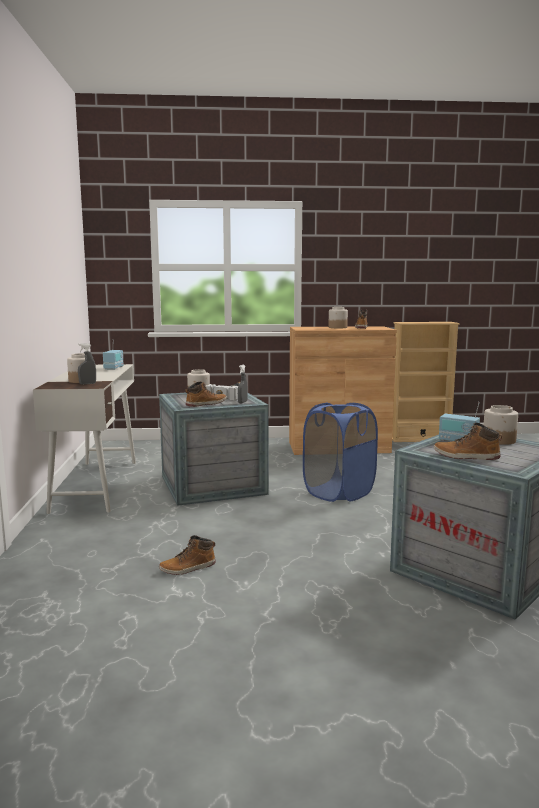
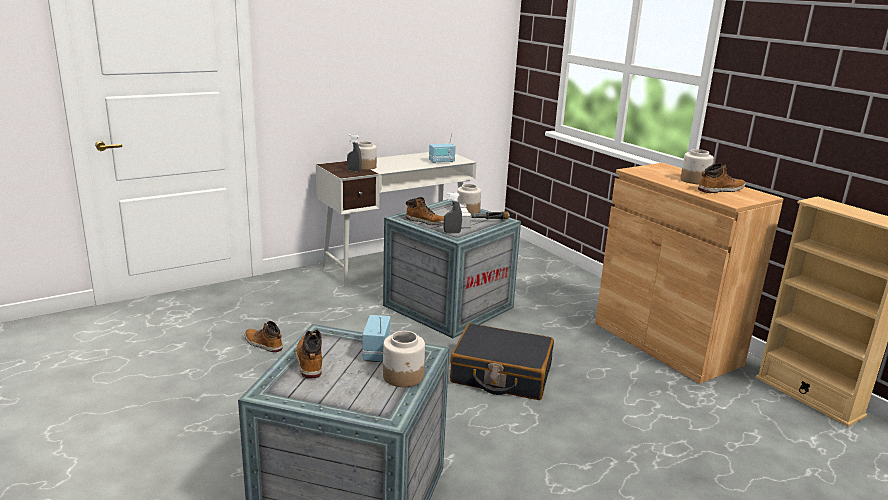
camera: 60 degrees right, 10 degrees up
(339, 492) = (501, 374): blue laundry basket -> black suitcase

